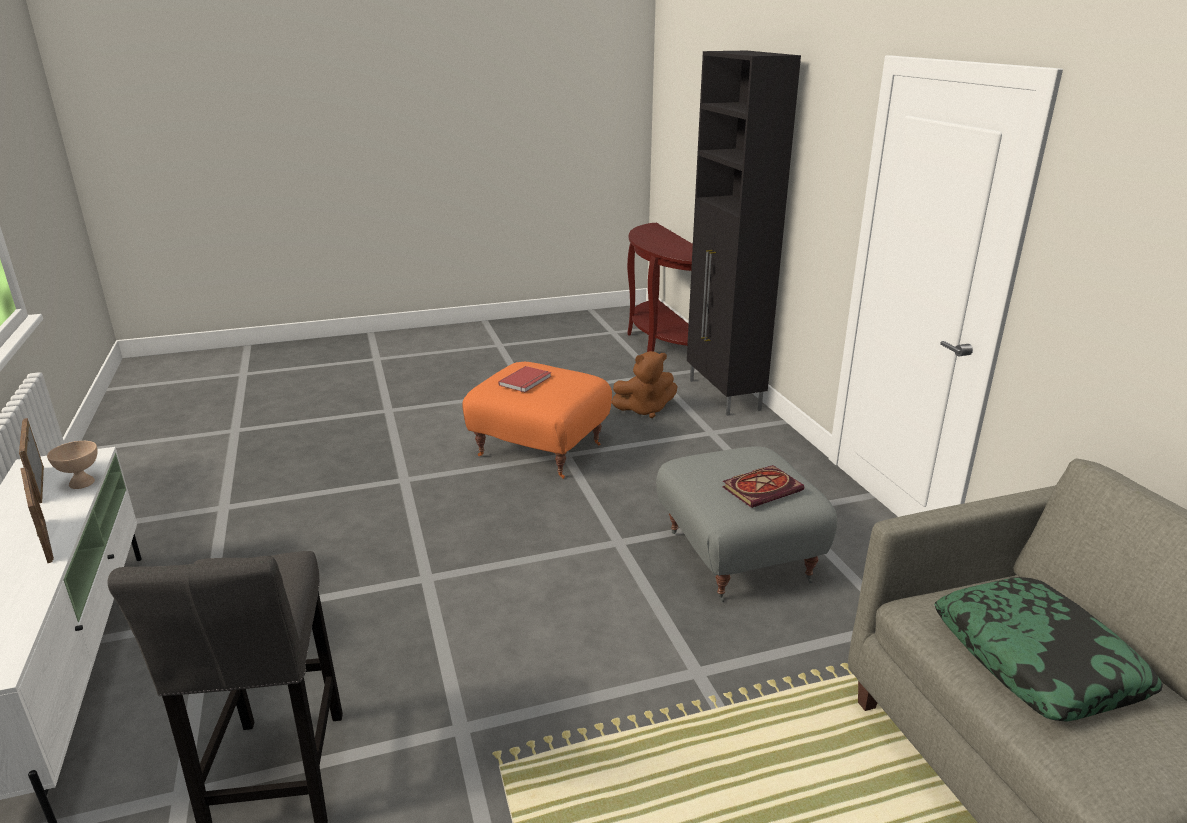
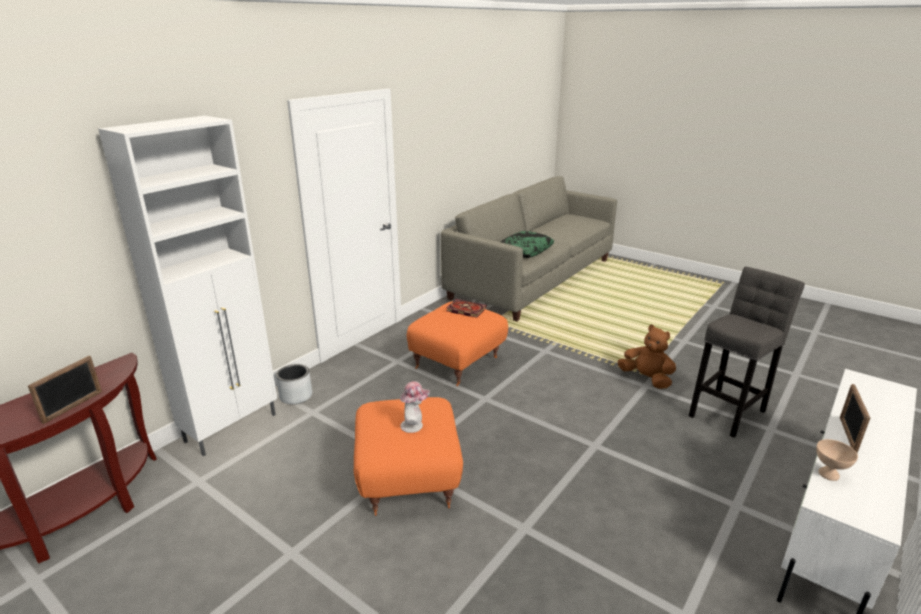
camera: 125 degrees left, 0 degrees up
(40, 484) = (865, 492): picture frame -> picture frame (73, 407)
(526, 381) = (414, 425): red book -> hat
(645, 409) = (289, 457): brown plush toy -> brown plush toy (646, 379)
(724, 395) = (232, 427): black cabinet -> white cabinet
(737, 557) = (457, 363): grey ottoman -> orange ottoman
(755, 430) = (295, 396): none -> grey planter

